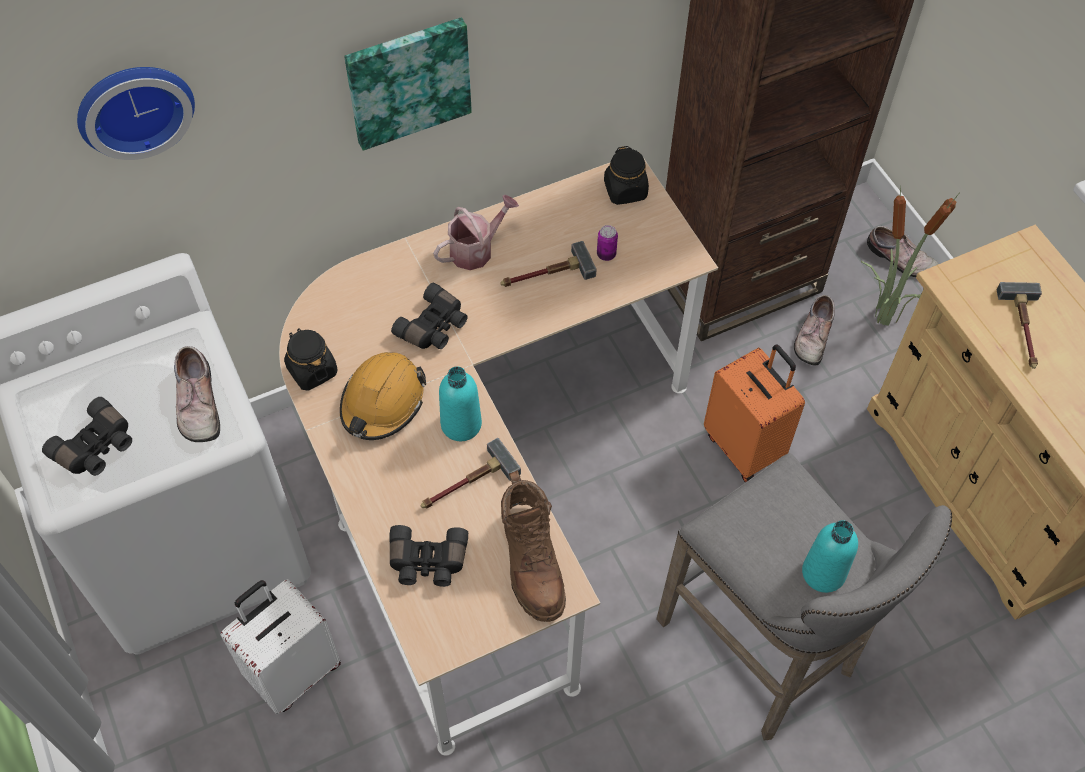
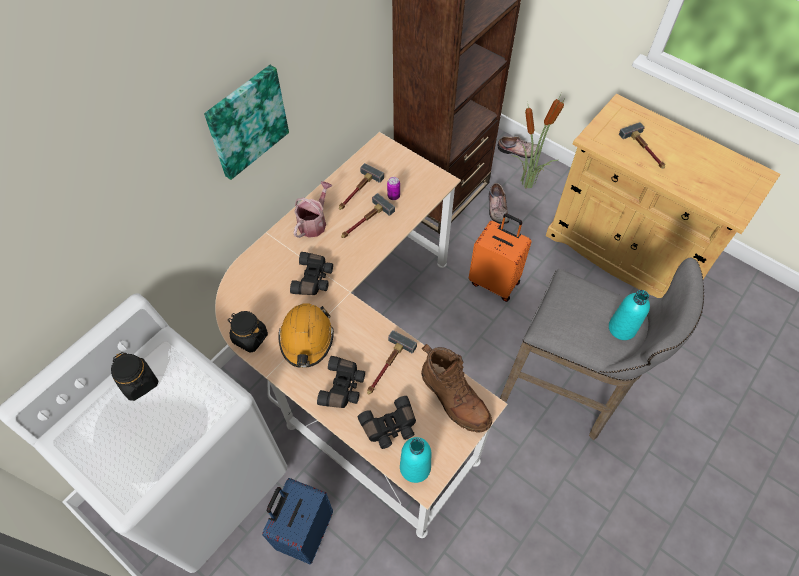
camera: 25 degrees left, 0 degrees up
(97, 448) = (134, 452): black binoculars -> black binoculars (343, 387)
(133, 106) = (68, 195): wall clock -> none
(195, 403) = (191, 391): shoe -> none
(293, 671) = (305, 531): white suitcase -> blue suitcase
(461, 424) = (363, 331): turquoise bottle -> turquoise bottle (415, 467)
(559, 228) = (357, 191): none -> hammer
(625, 190) = (384, 156): black jar -> black jar (139, 383)

